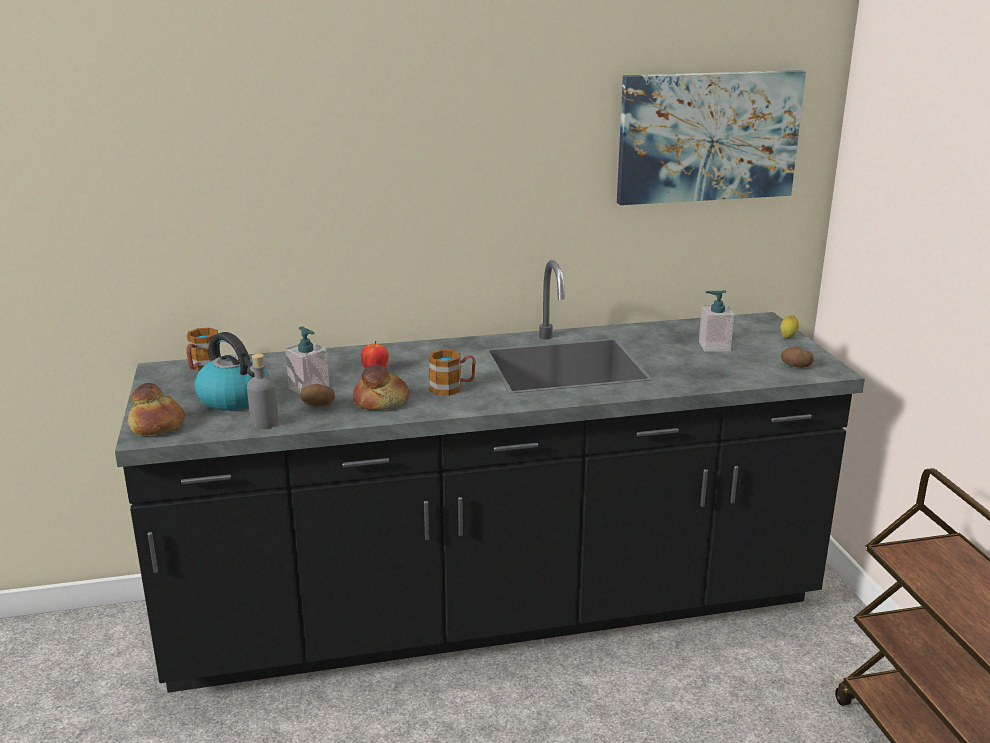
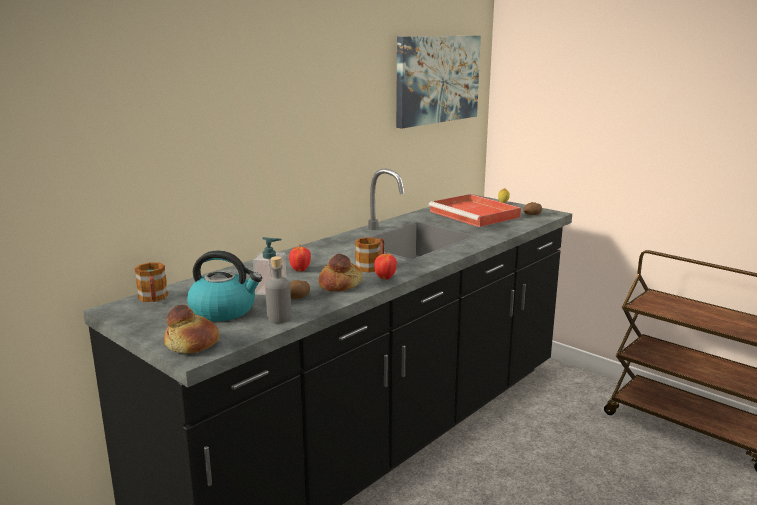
camera: 35 degrees left, 5 degrees down
(441, 407) = (385, 278): none -> apple
(714, 346) = (475, 214): soap dispenser -> red tray

